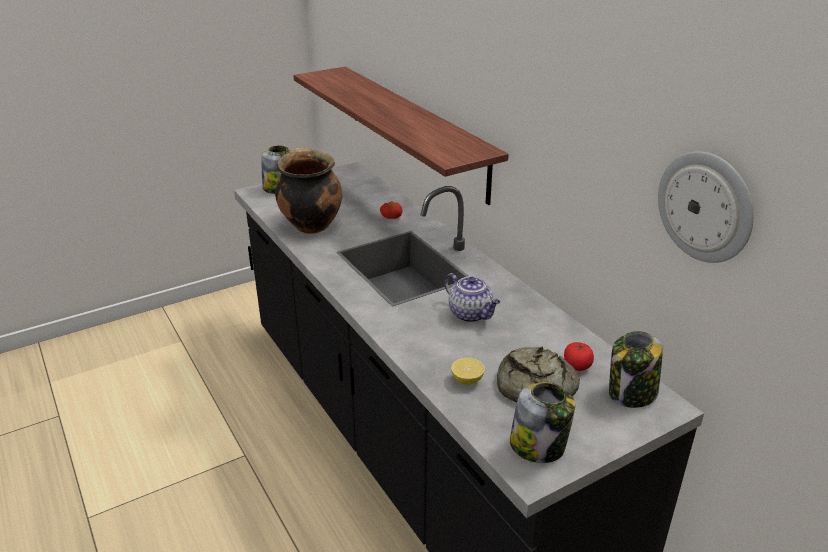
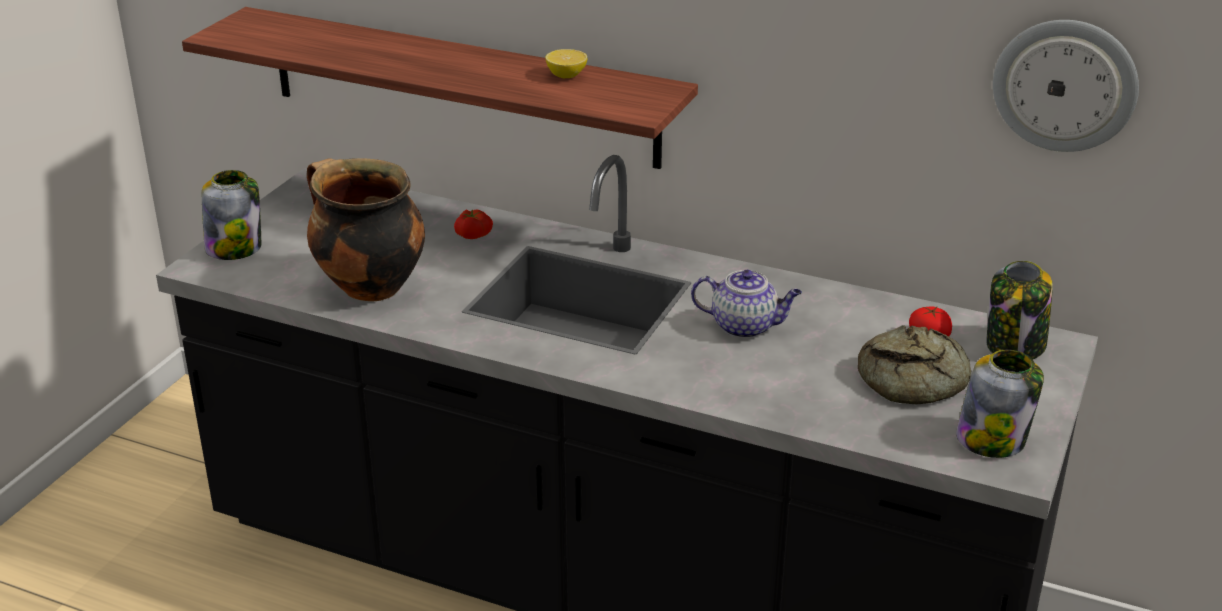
camera: 35 degrees left, 0 degrees up
(467, 380) = (837, 404): lemon -> lemon (566, 75)

